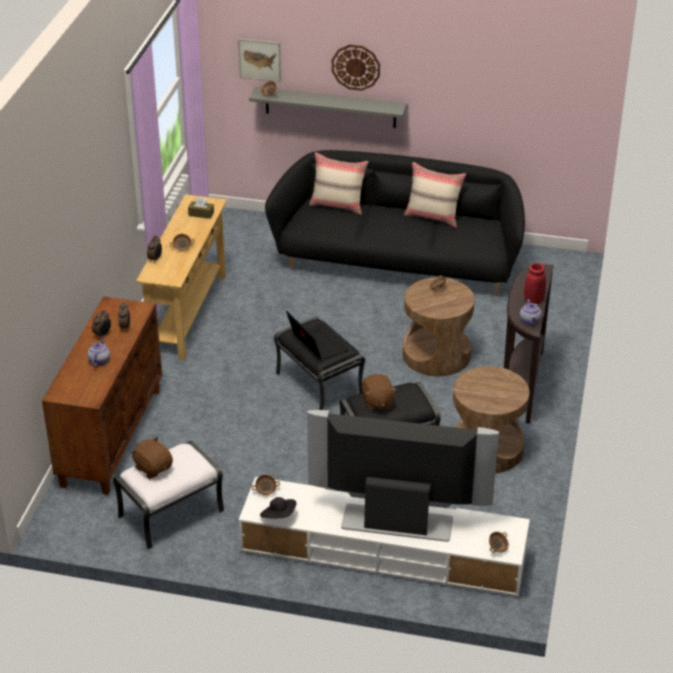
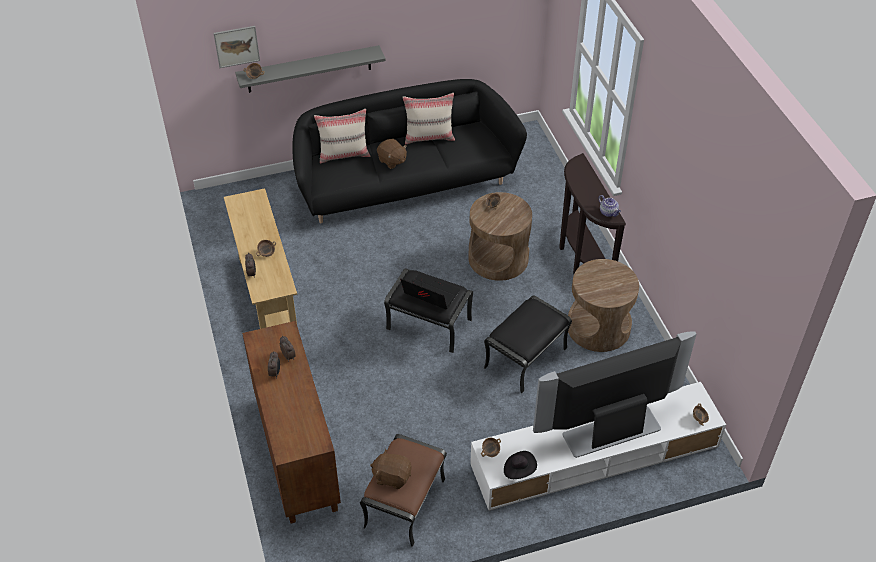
camera: 30 degrees left, 10 degrees up
(99, 360) = (294, 401): teapot -> none
(171, 515) = (405, 504): white ottoman -> brown ottoman
(201, 214) = (254, 211): brown tissue box -> none
(356, 67) = (329, 27): wall clock -> none
(377, 402) = (520, 329): brown plush toy -> brown plush toy (392, 161)
(533, 301) = (596, 192): red vase -> none

